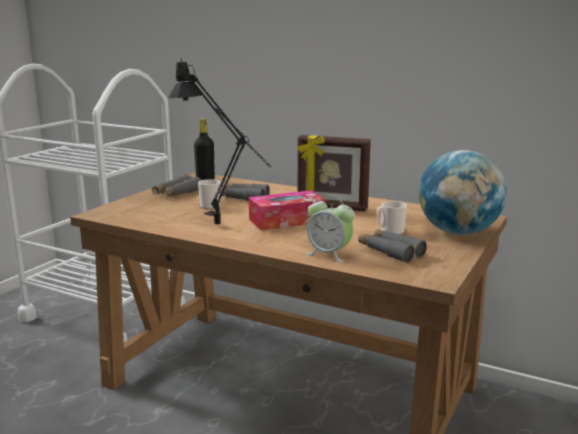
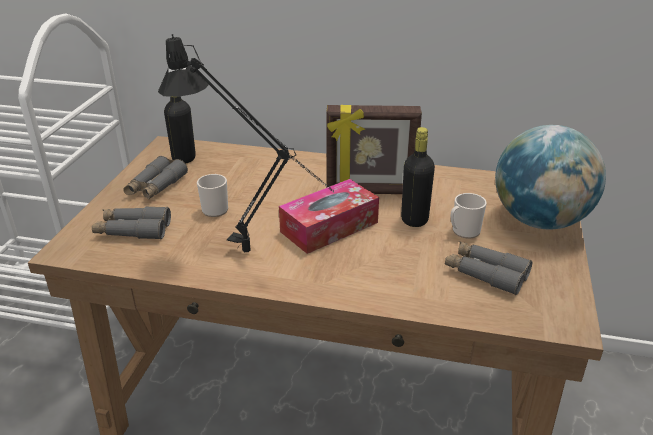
camera: 15 degrees left, 15 degrees up
(242, 198) = (249, 185): grey binoculars -> grey binoculars (133, 230)
(329, 254) = (417, 292): alarm clock -> none
(355, 223) = (414, 220): none -> black bottle

